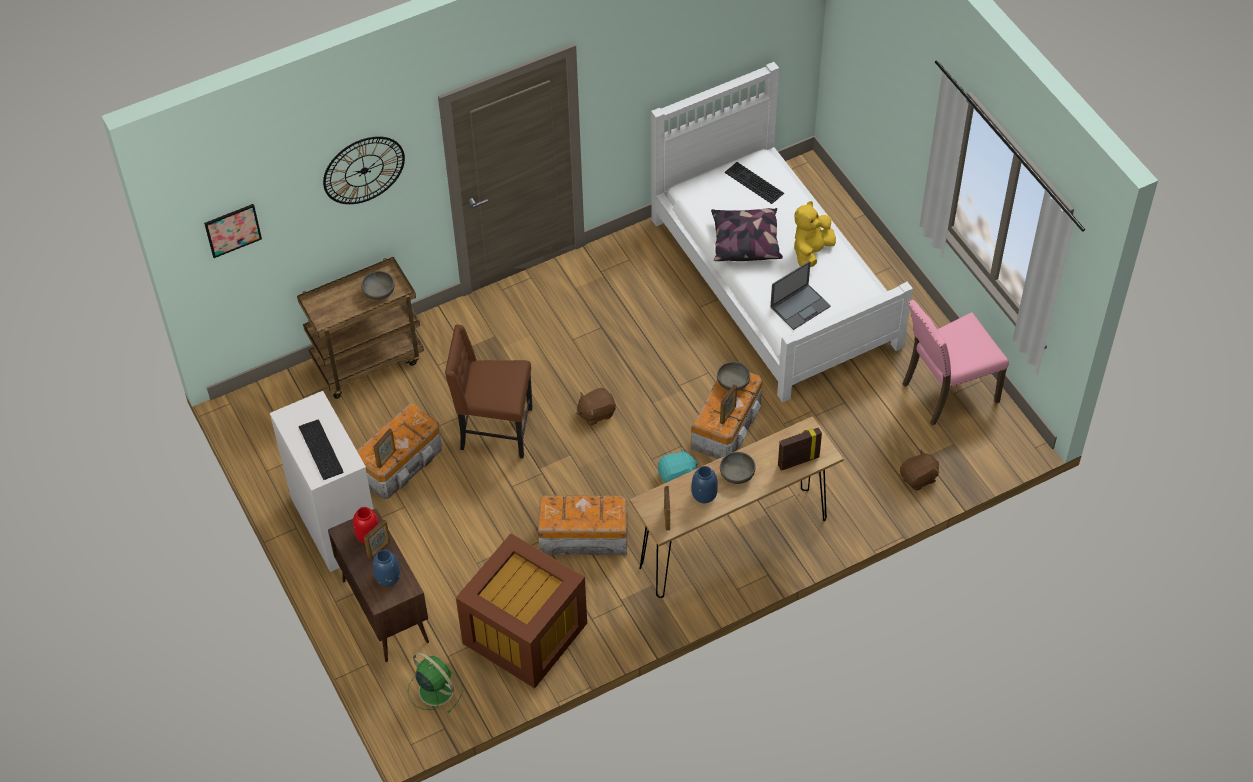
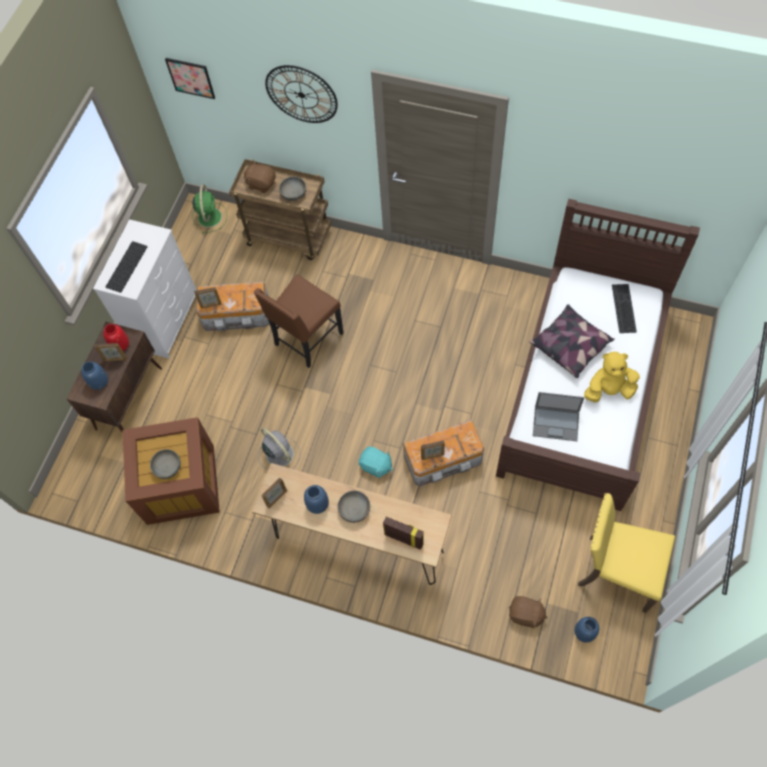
camera: 50 degrees right, 10 degrees up
(434, 689) = (99, 471): green fan -> green fan (210, 216)
(494, 430) = (307, 339): brown chair -> brown chair turned 105 degrees counterclockwise
(582, 536) = (279, 453): storage box -> grey fan
(596, 413) = (375, 380): brown plush toy -> brown plush toy (261, 184)
(733, 382) = (461, 437): grey bowl -> grey bowl (167, 467)
(774, 281) = (583, 387): white bed -> brown bed
(947, 391) = (616, 570): pink chair -> yellow chair
(972, 452) = (584, 632): none -> blue vase

